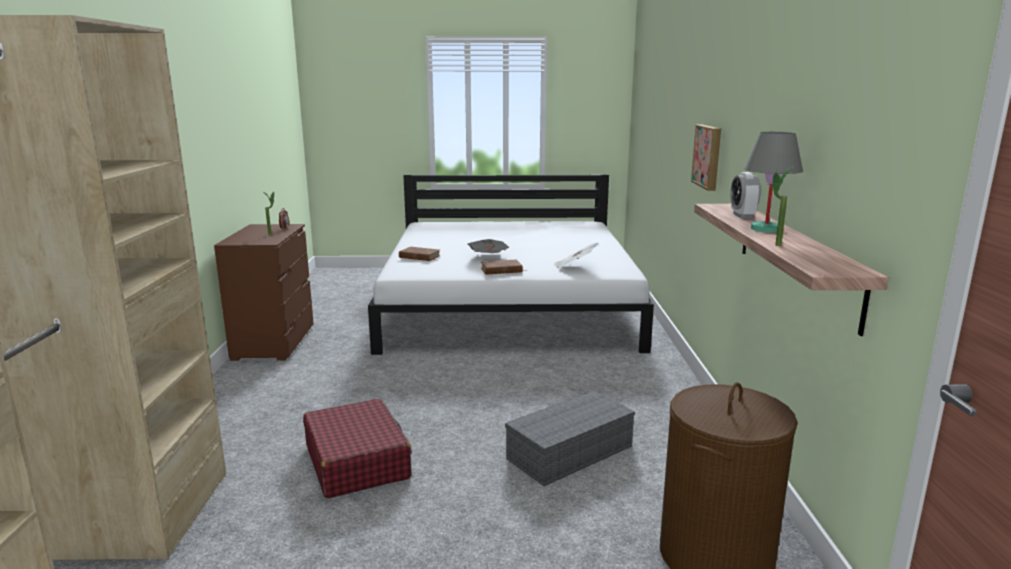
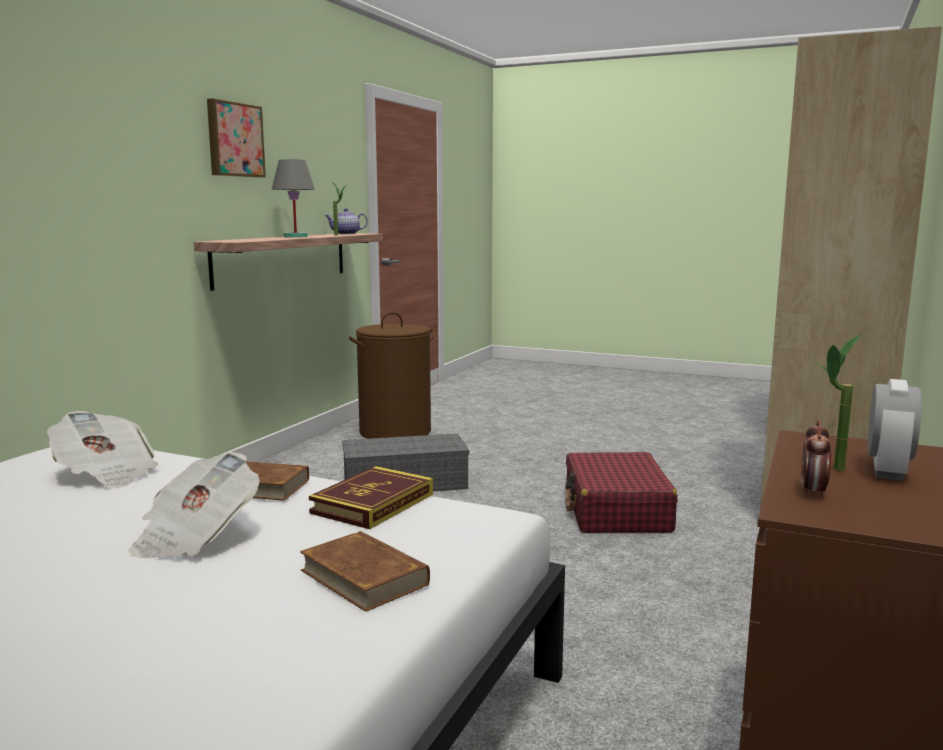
camera: 155 degrees left, 5 degrees down
(446, 272) = (373, 503): none -> book
(708, 156) = (78, 204): picture -> picture (234, 140)
(742, 216) = (260, 239): alarm clock -> alarm clock (887, 471)
(823, 260) = (346, 234): none -> teapot

